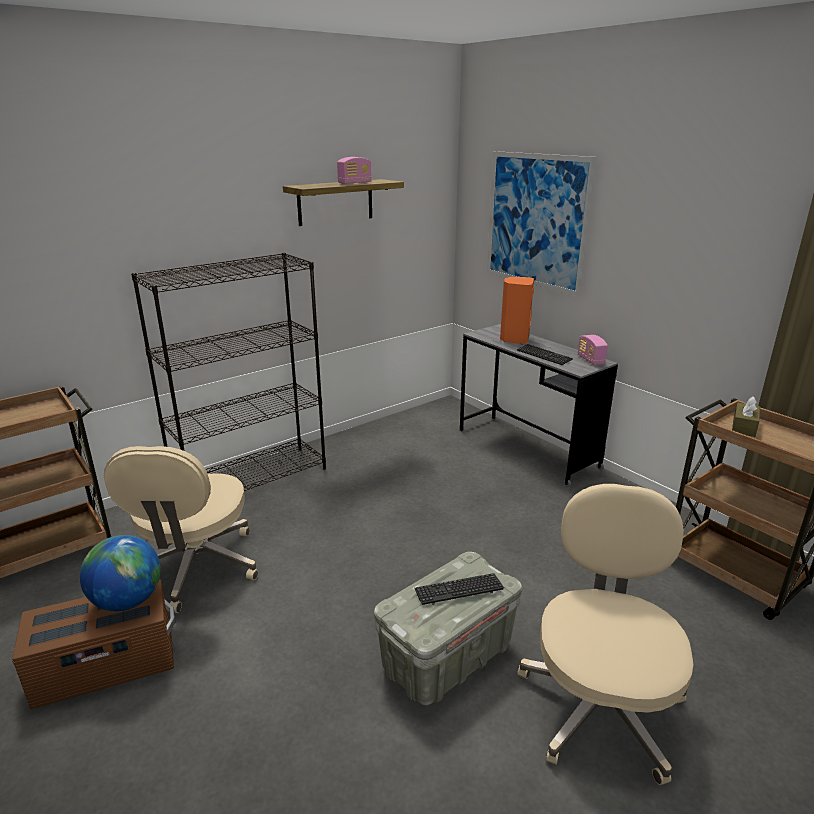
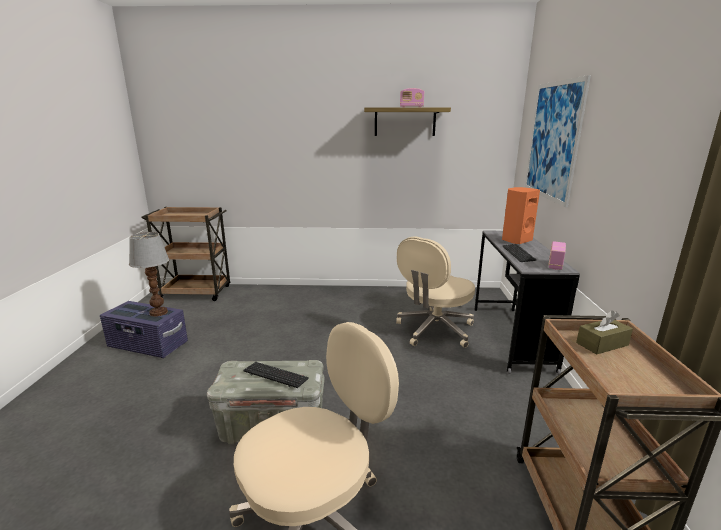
camera: 40 degrees right, 5 degrees down
(106, 667) = (148, 345): brown storage box -> purple storage box
(127, 601) = (159, 312): globe -> table lamp
(196, 568) = (233, 322): beige office chair -> beige office chair (434, 330)
(252, 479) = (314, 294): black bookcase -> none

